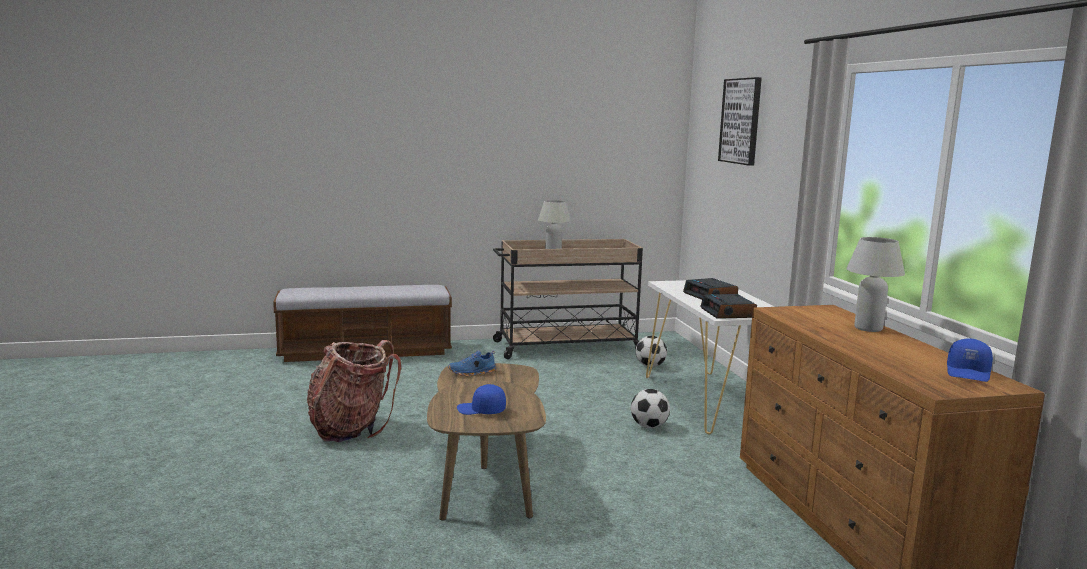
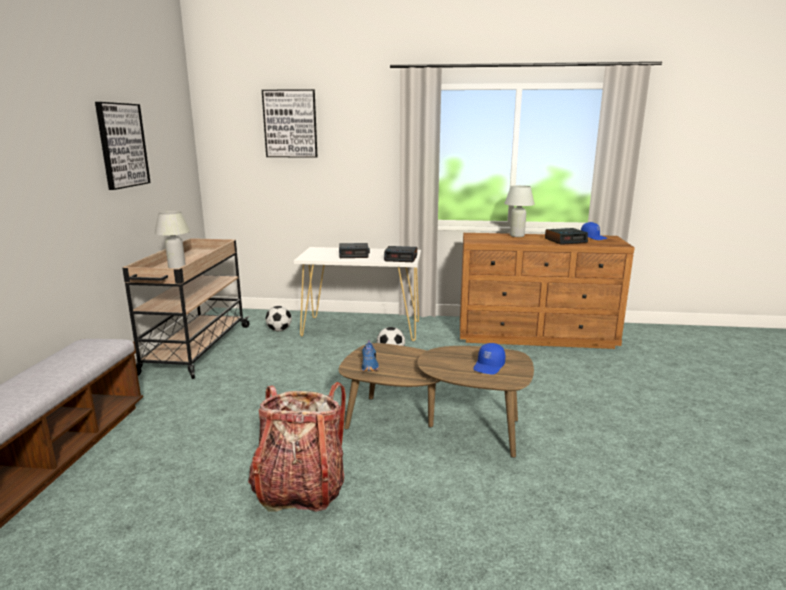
camera: 70 degrees left, 5 degrees up
(548, 135) = (122, 145): none -> picture
(891, 354) = (565, 240): none -> alarm clock

